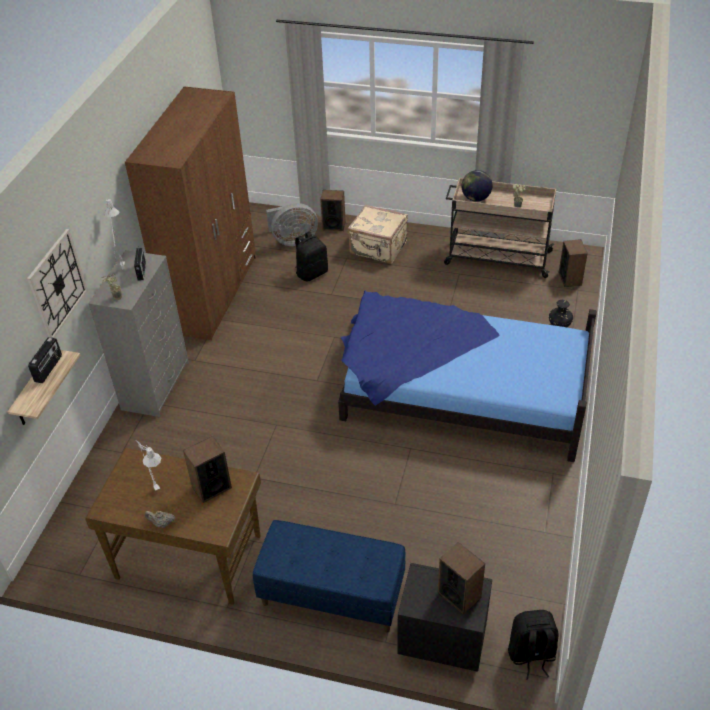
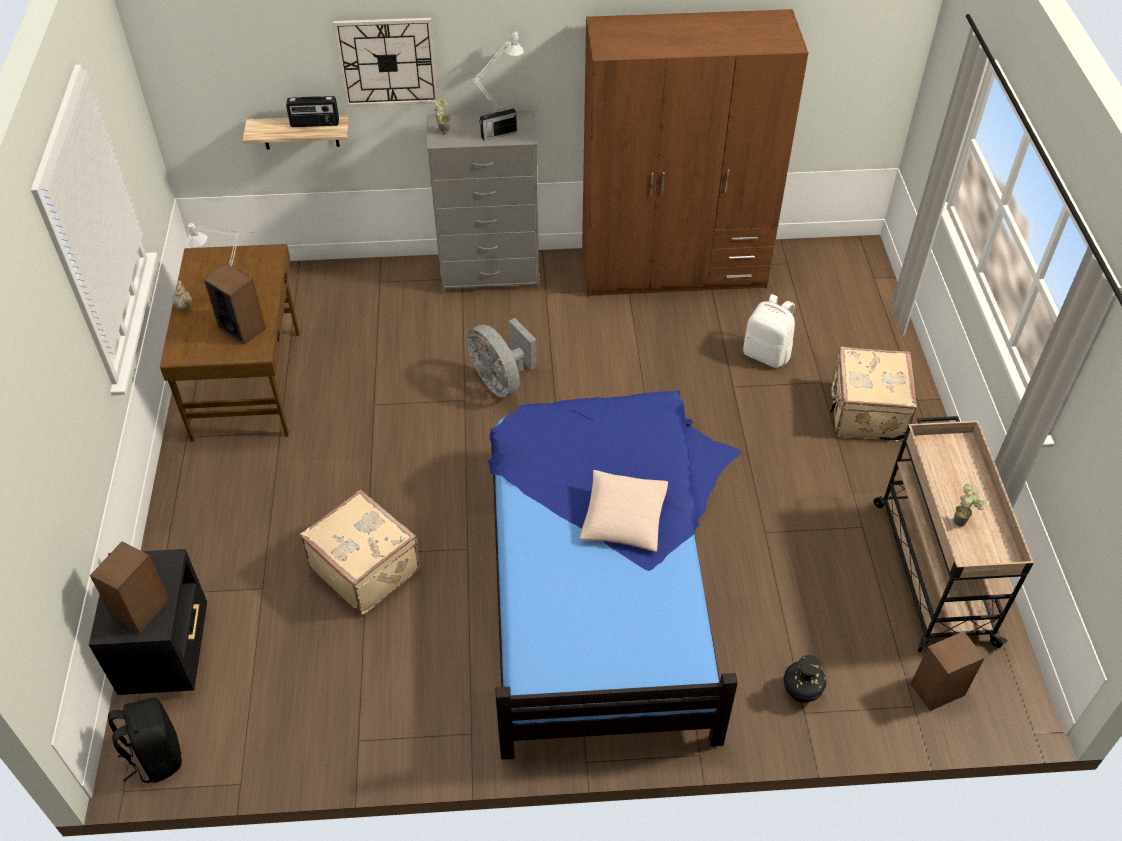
camera: 70 degrees right, 5 degrees up
(293, 240) = (826, 314): grey fan -> grey fan (501, 381)
(312, 273) = (767, 354): black backpack -> white backpack
(331, 594) = (217, 525): blue bench -> none
(334, 225) = (888, 348): speaker -> none
(406, 506) = (366, 568): none -> beige suitcase
(458, 337) = (623, 519): none -> beige pillow
(475, 198) = (949, 460): globe -> none

